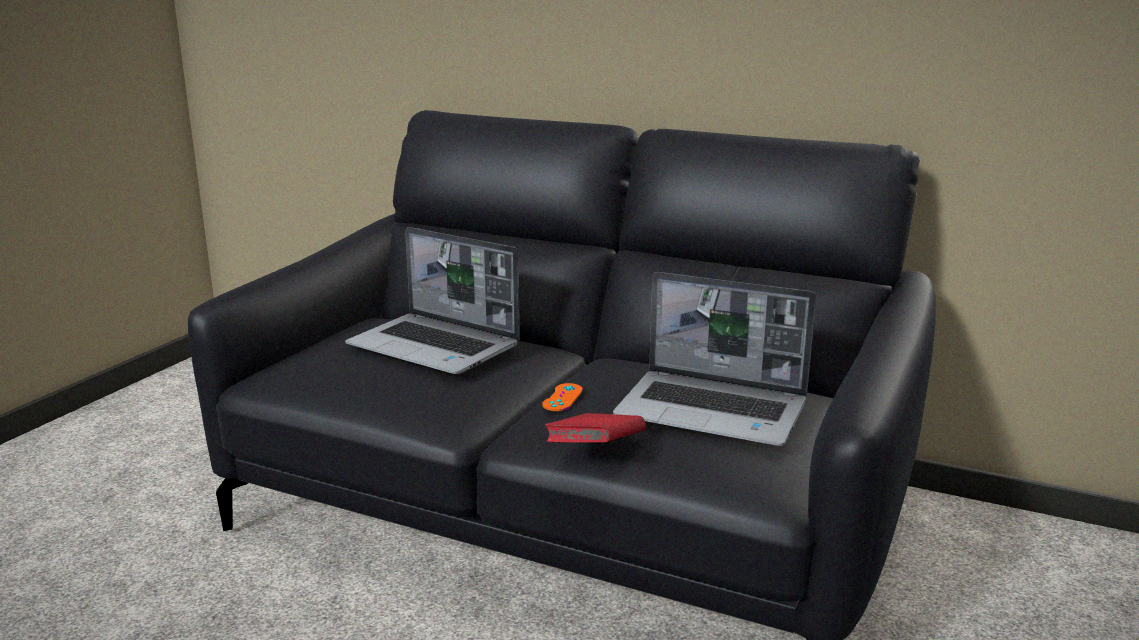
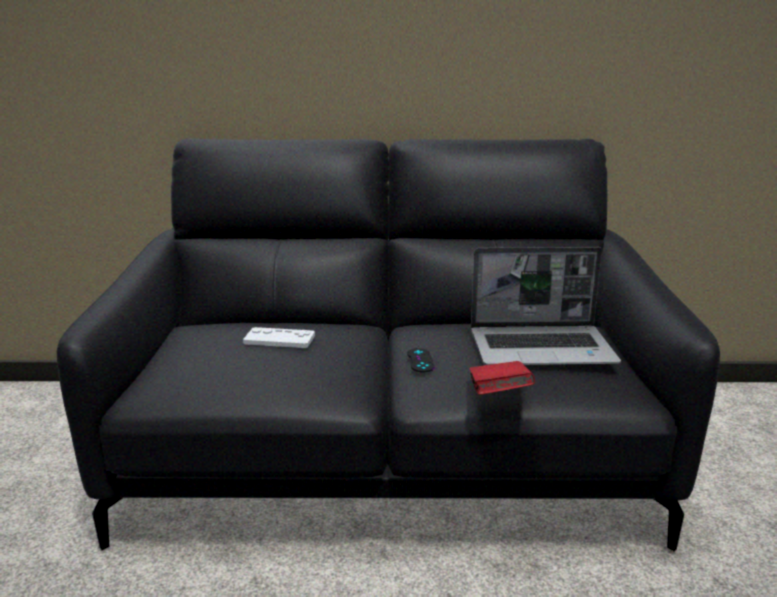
camera: 25 degrees left, 0 degrees up
(436, 347) = (279, 339): laptop -> white game controller
(562, 397) = (420, 360): orange game controller -> black game controller

